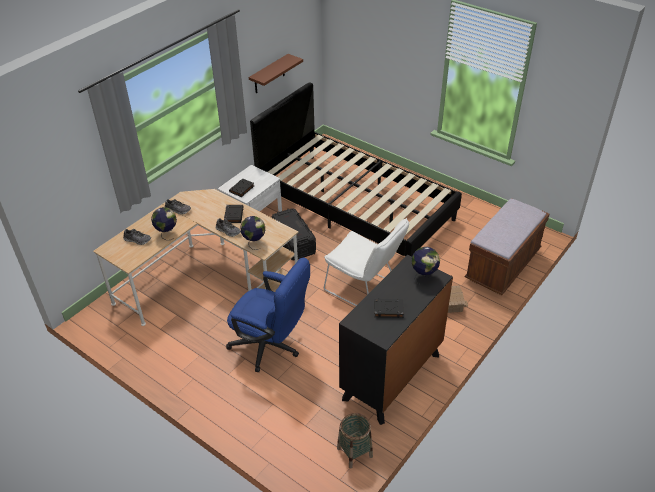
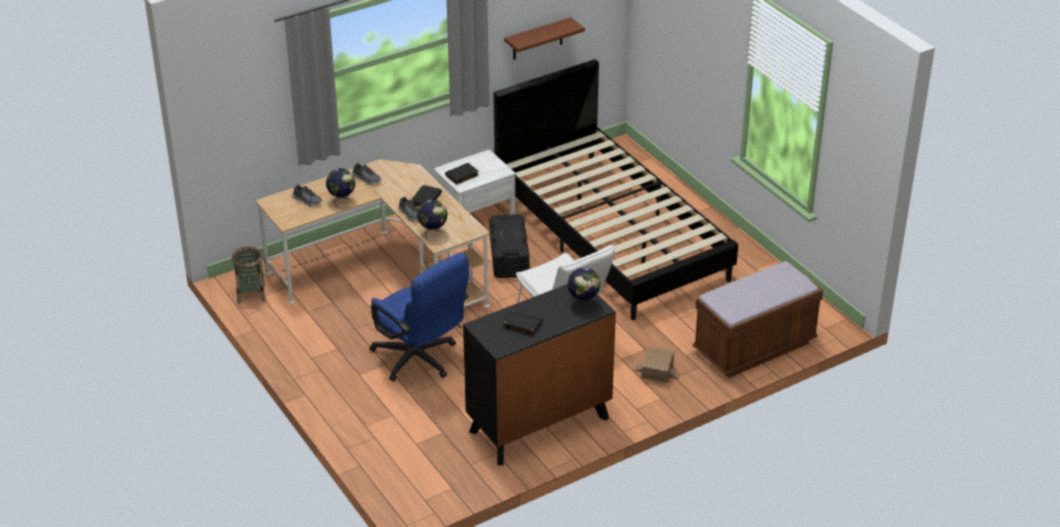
camera: 20 degrees right, 5 degrees down
(354, 452) = (454, 481): basket -> basket (251, 294)

